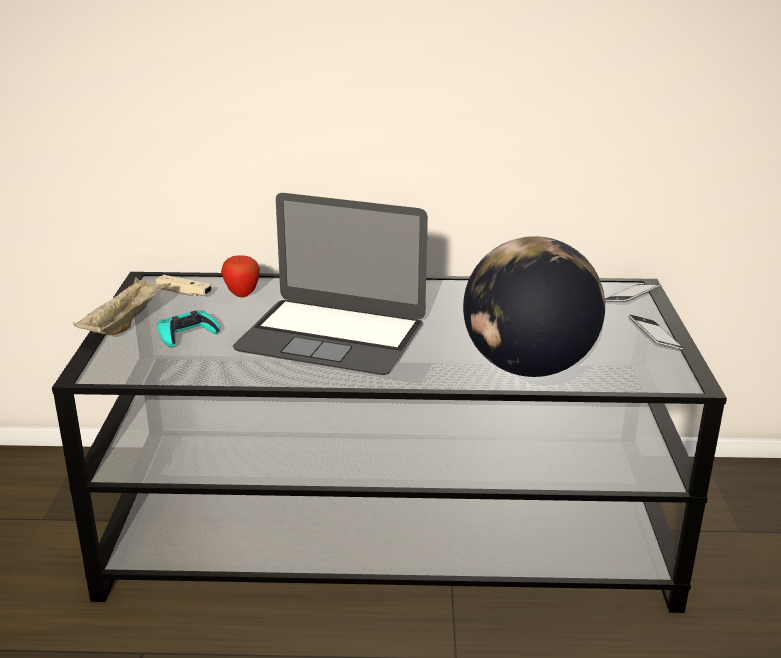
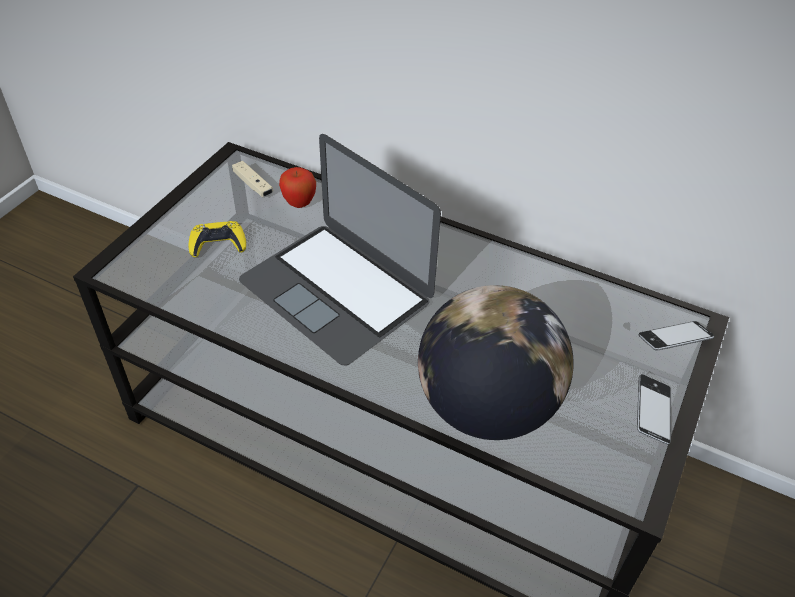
camera: 25 degrees right, 20 degrees up
(126, 323) = (179, 212): beige tray -> none
(187, 334) = (218, 244): turquoise game controller -> yellow game controller

